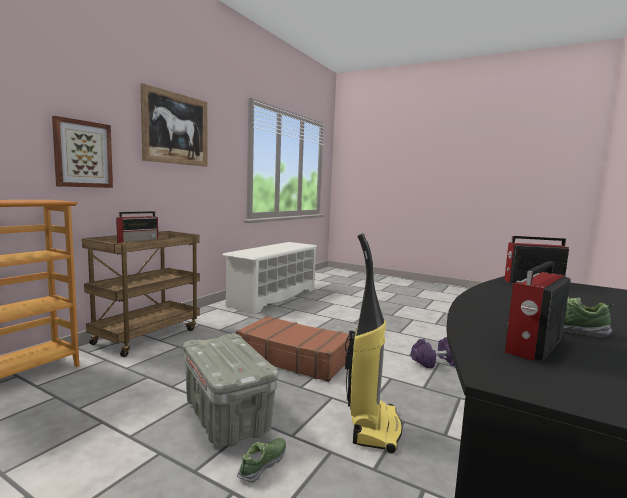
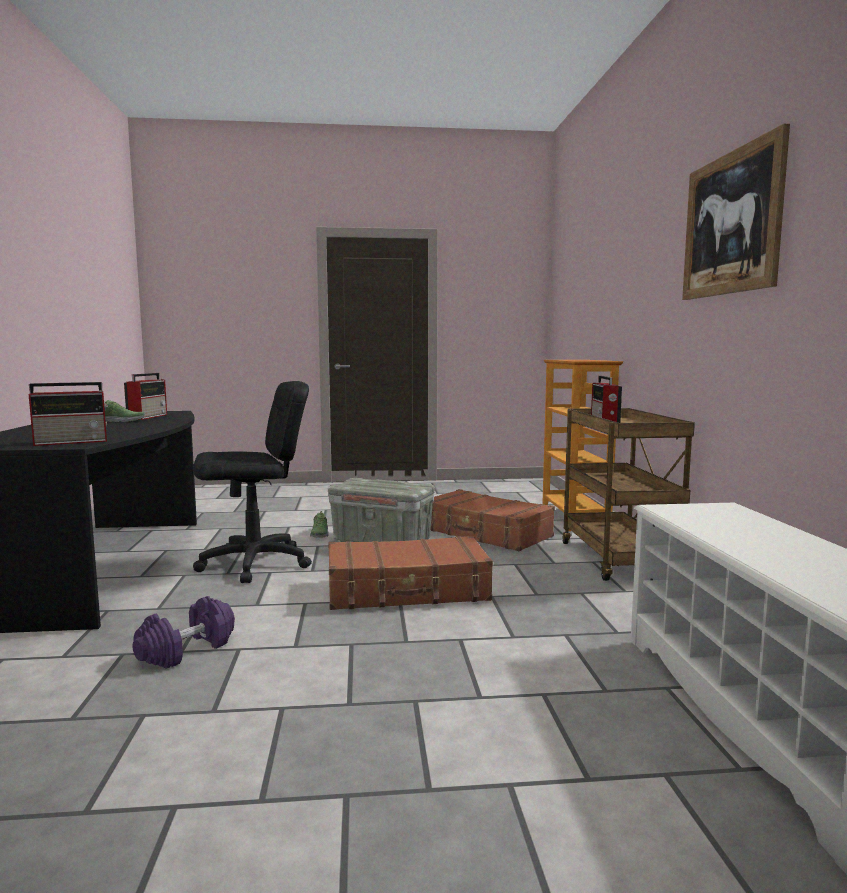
camera: 145 degrees right, 0 degrees up
(83, 154) = (644, 306): picture -> none
(130, 389) = (485, 533): none -> brown suitcase
(373, 427) = (255, 563): vacuum cleaner -> black office chair

